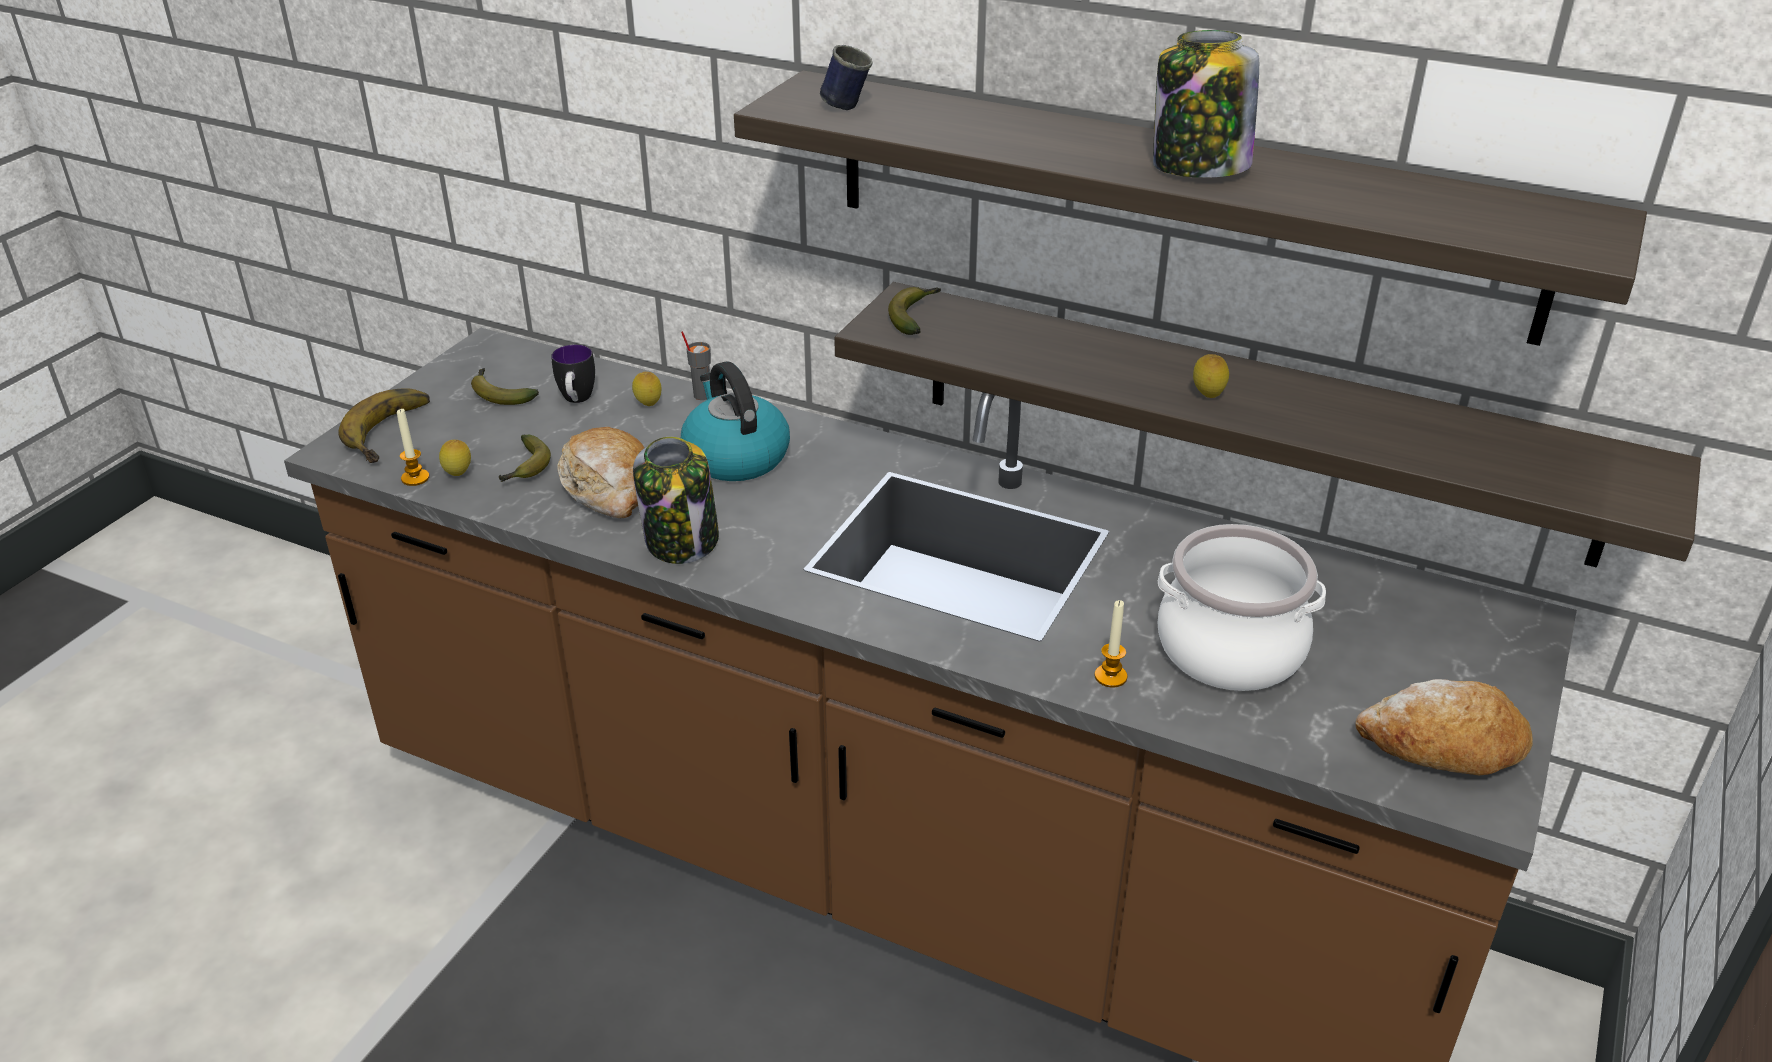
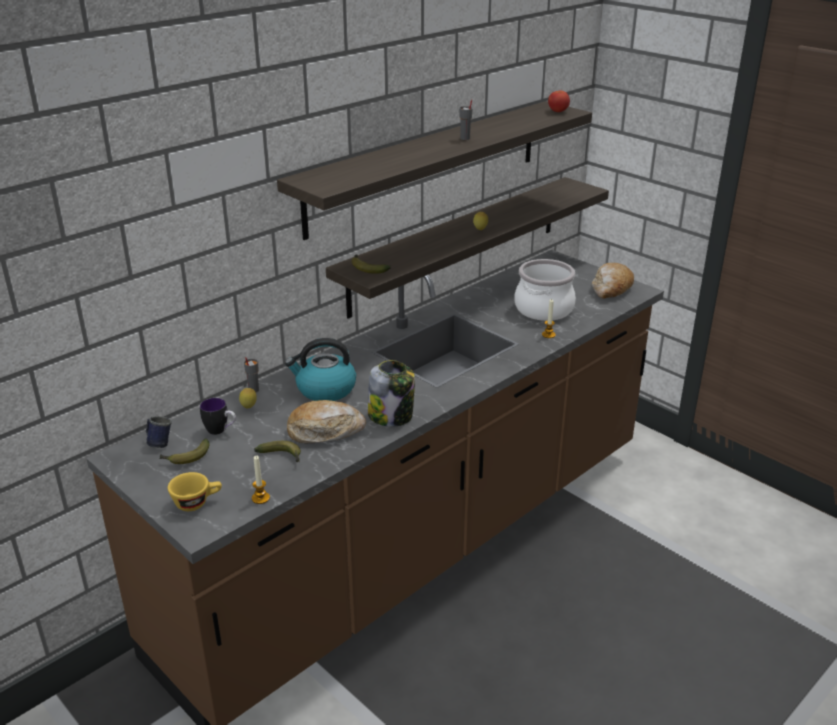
camera: 70 degrees left, 5 degrees down
(396, 432) = (197, 502): banana -> yellow cup
(458, 475) = (270, 481): lemon -> none
(848, 104) = (337, 176): blue mug -> blue mug (158, 443)
(1198, 167) = (465, 138): jar -> grey cup
(1564, 234) = (558, 111): none -> tomato

